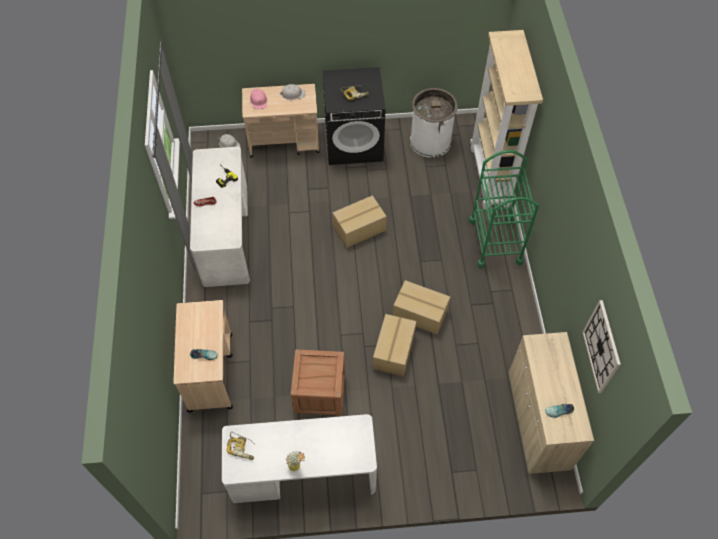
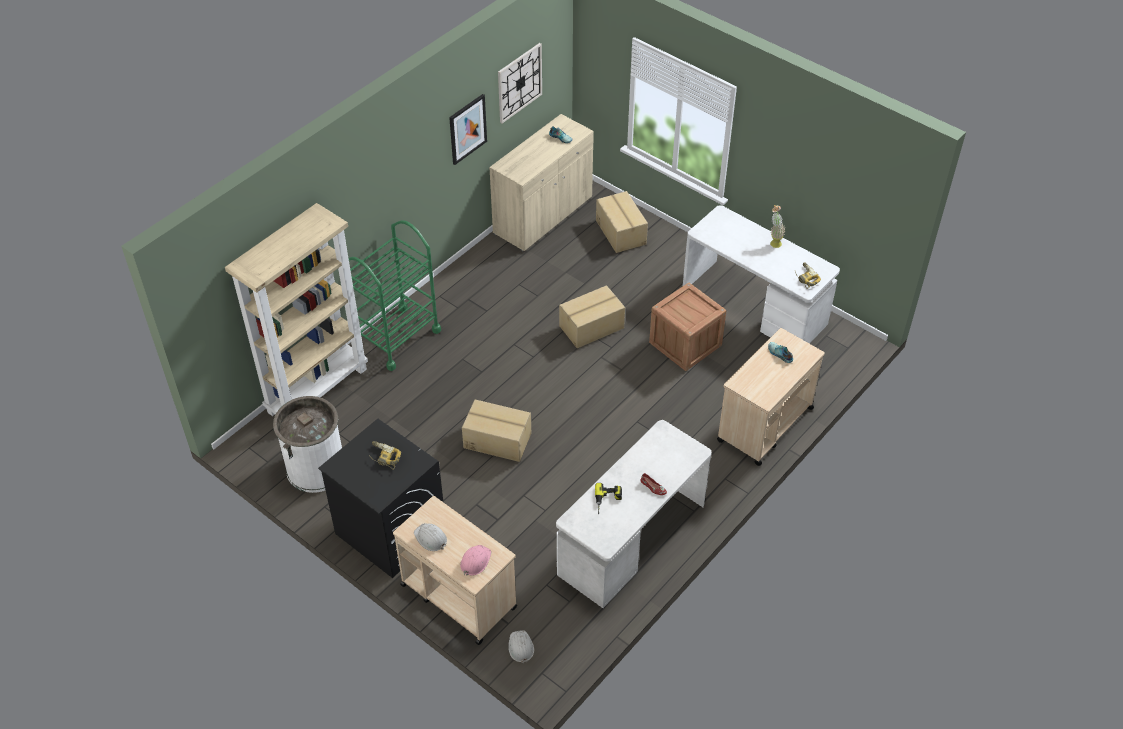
camera: 135 degrees left, 10 degrees down
(420, 314) = (536, 335): cardboard box -> cardboard box (621, 232)
(579, 279) = (467, 129): none -> picture

